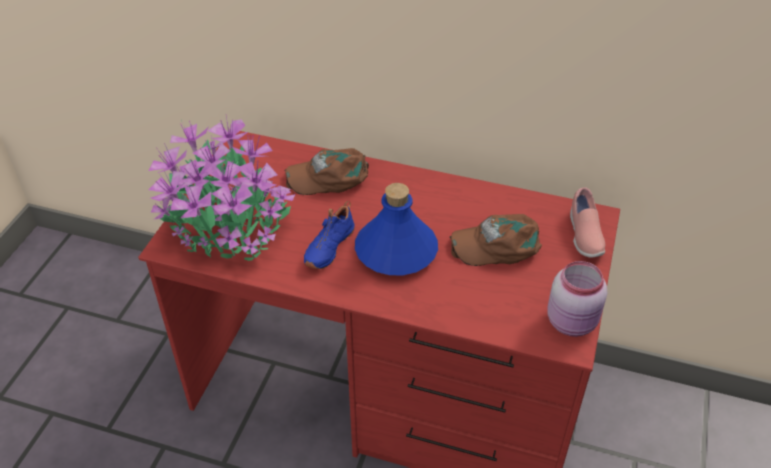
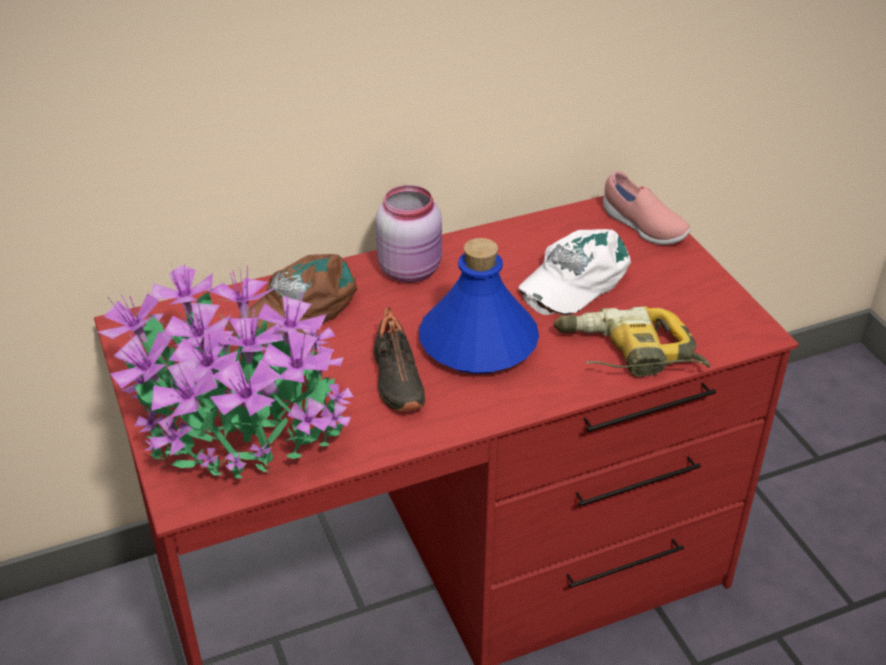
camera: 40 degrees left, 5 degrees down
(328, 246) = (395, 380): blue shoe -> black shoe
(471, 309) = (627, 354): none -> power drill
(497, 244) = (573, 279): brown cap -> white cap
(573, 322) = (732, 311): pink jar -> pink jar (411, 269)

